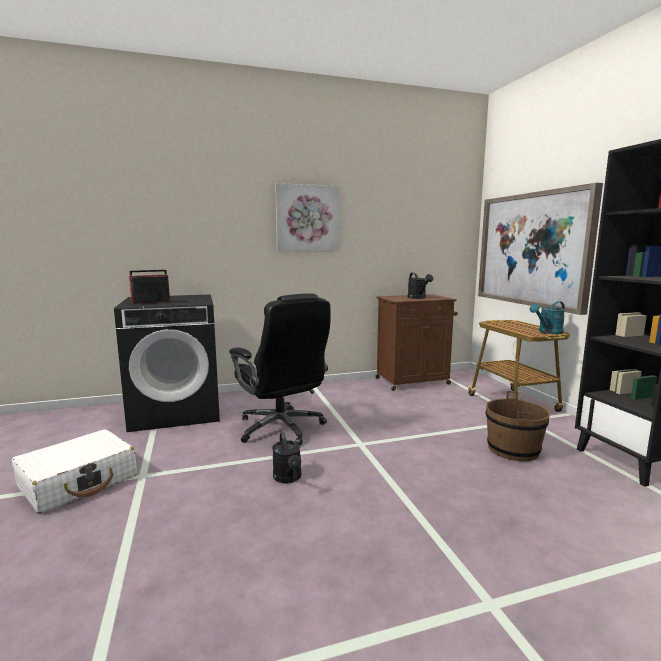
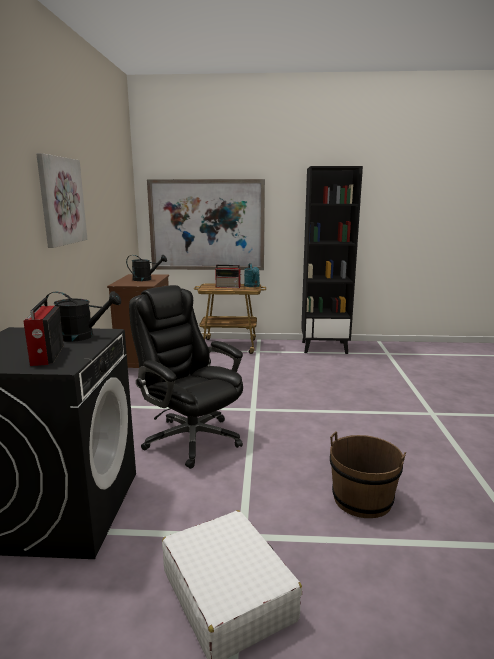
camera: 70 degrees left, 5 degrees up
(282, 428) = (191, 438): black office chair -> black office chair turned 120 degrees counterclockwise
(288, 478) = (292, 448): black watering can -> black watering can (82, 336)
(513, 450) = (295, 366): brown bucket -> brown bucket (362, 499)
(522, 327) = (228, 287): none -> radio

